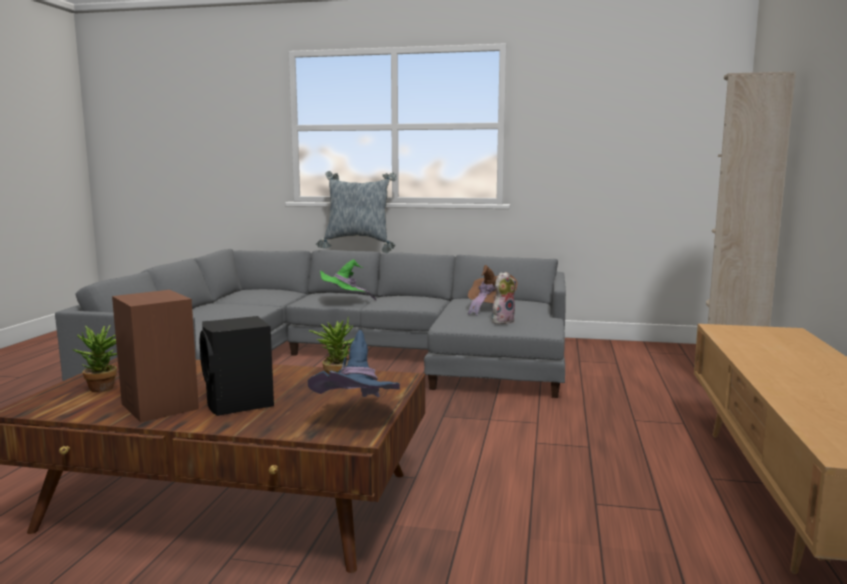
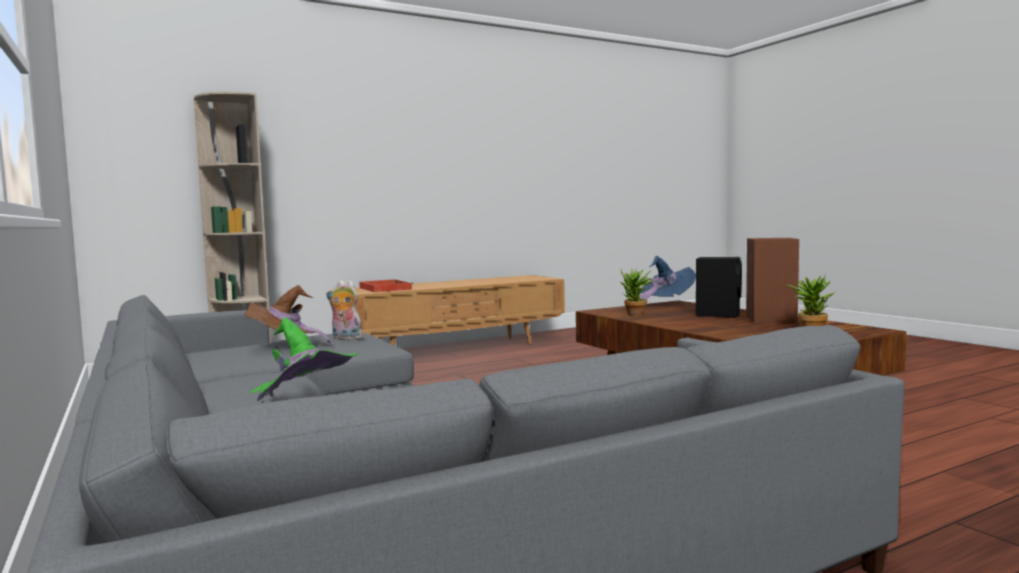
camera: 130 degrees left, 5 degrees down
(358, 250) = (104, 341): pillow -> none
(762, 340) = (384, 288): none -> red tray

